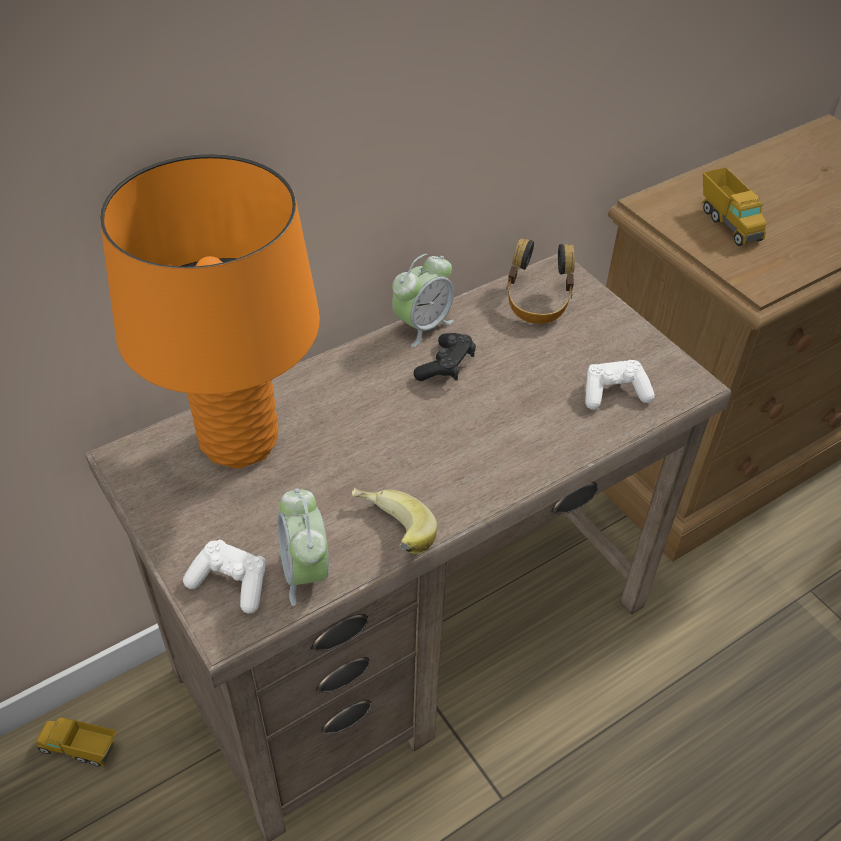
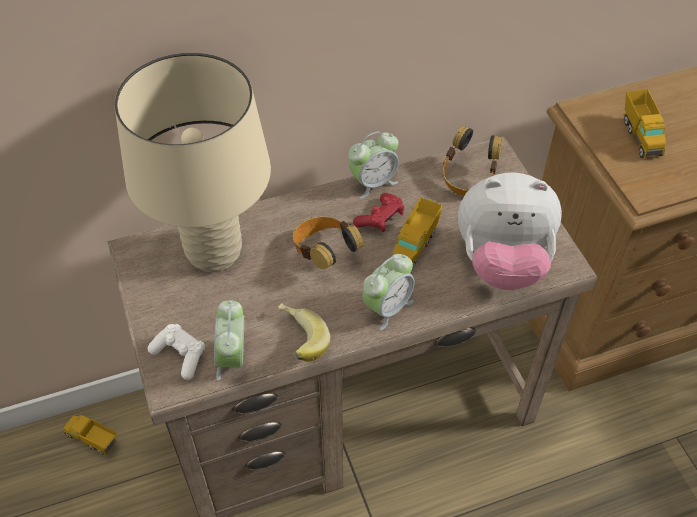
camera: 15 degrees right, 5 degrees up
(239, 442) = (214, 252): orange table lamp -> beige table lamp
(387, 418) = (324, 252): none -> headphones
(446, 367) = (380, 219): black game controller -> red game controller
(491, 471) = (387, 307): none -> alarm clock
(500, 391) = (414, 246): none -> toy truck
(614, 393) = (502, 262): white game controller -> plush toy

